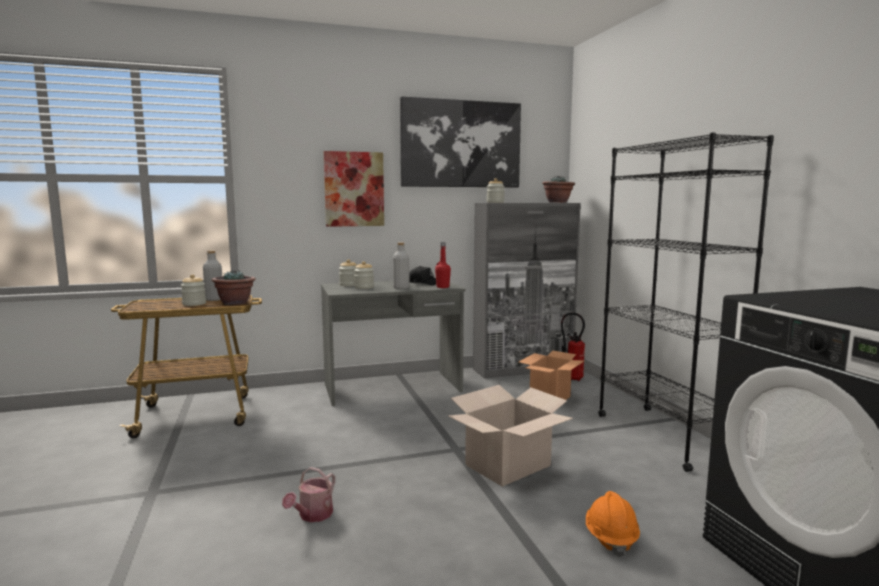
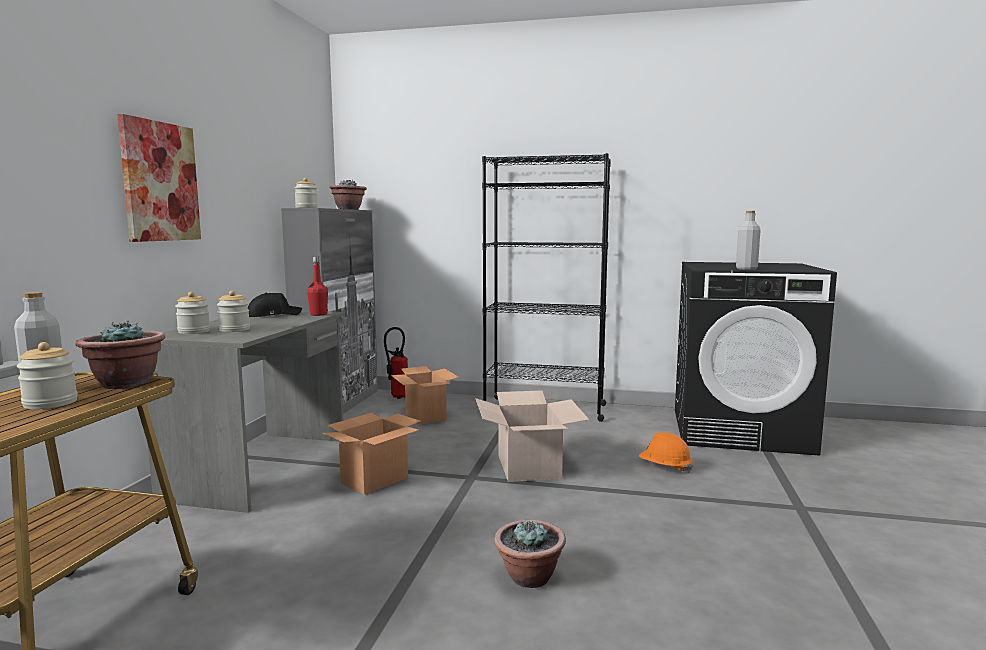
camera: 60 degrees left, 0 degrees up
(312, 515) = (529, 577): watering can -> potted plant
(401, 288) = (282, 322): grey bottle -> grey bottle (746, 269)
(411, 421) = (375, 480): none -> cardboard box
(461, 144) = (260, 130): picture -> none

